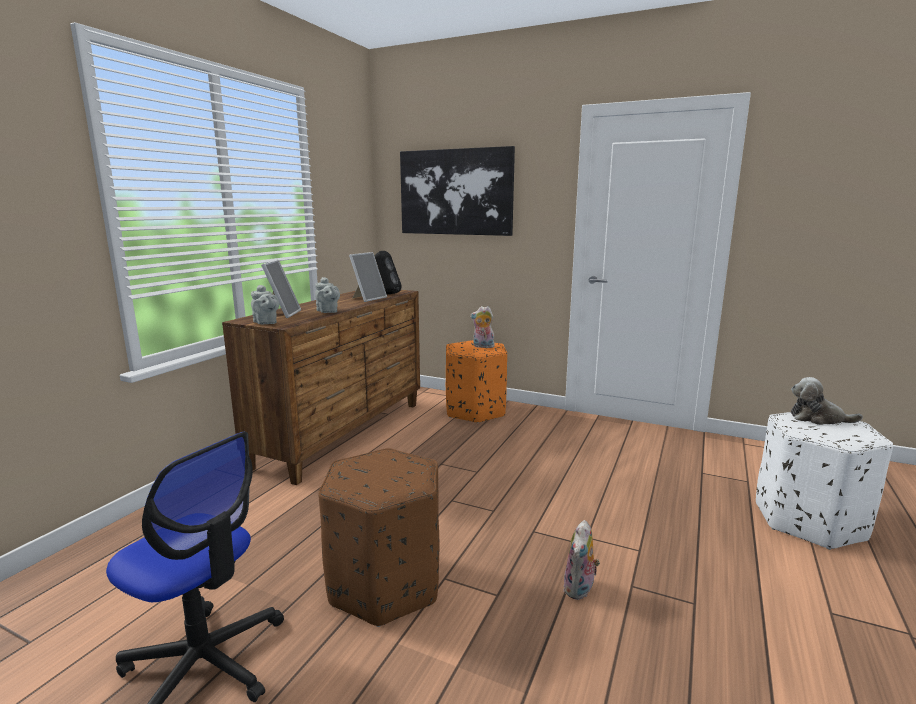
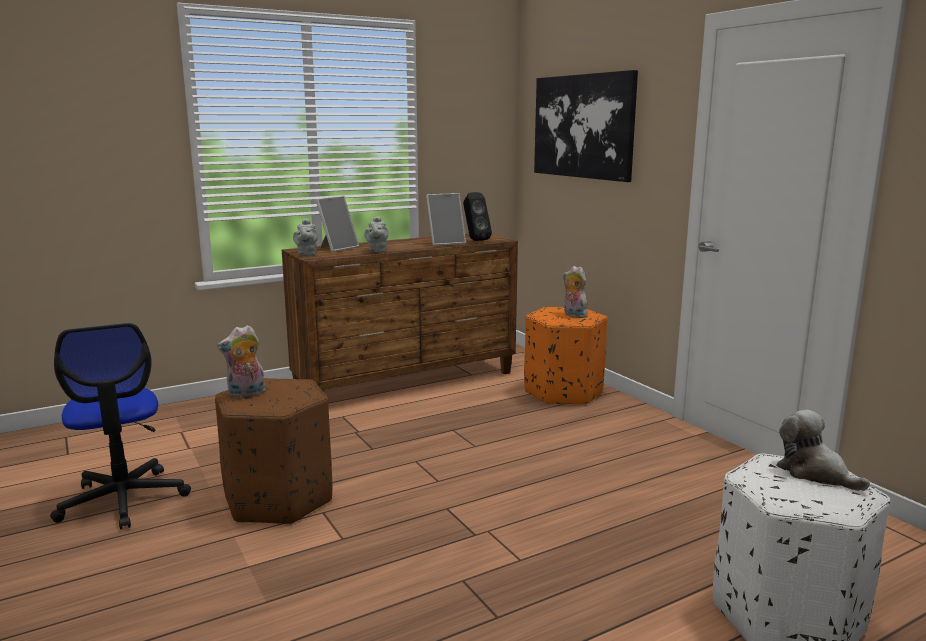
camera: 35 degrees right, 0 degrees up
(580, 589) = (412, 563): plush toy -> plush toy (246, 394)

